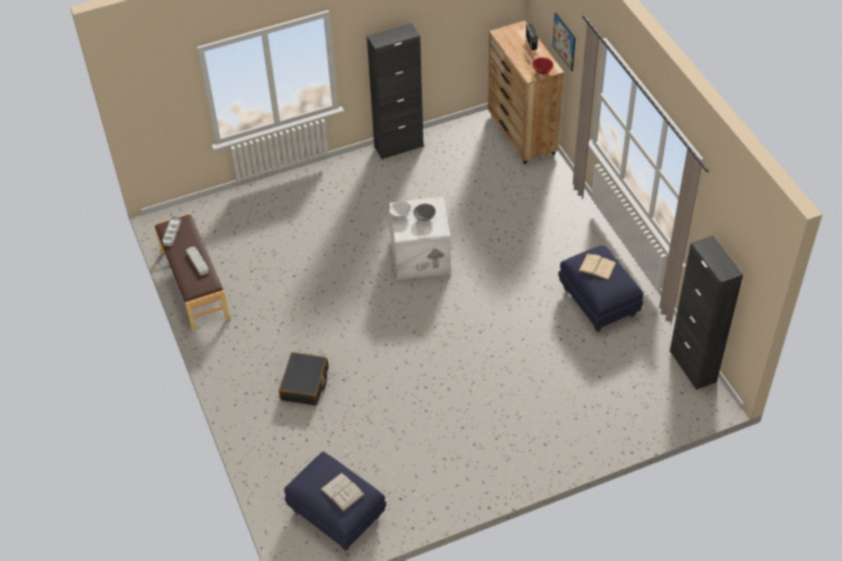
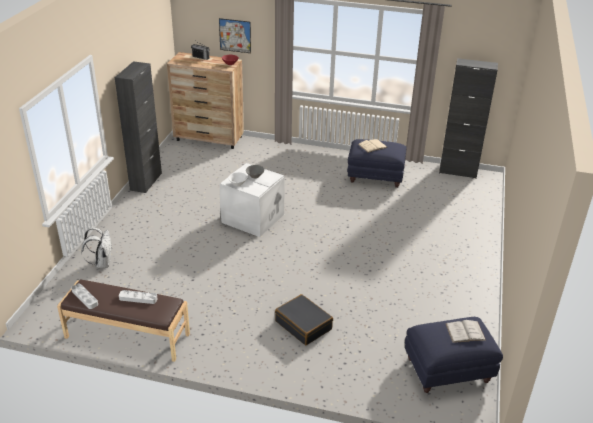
camera: 55 degrees left, 15 degrees down
(260, 207) = (102, 263): none -> white backpack

